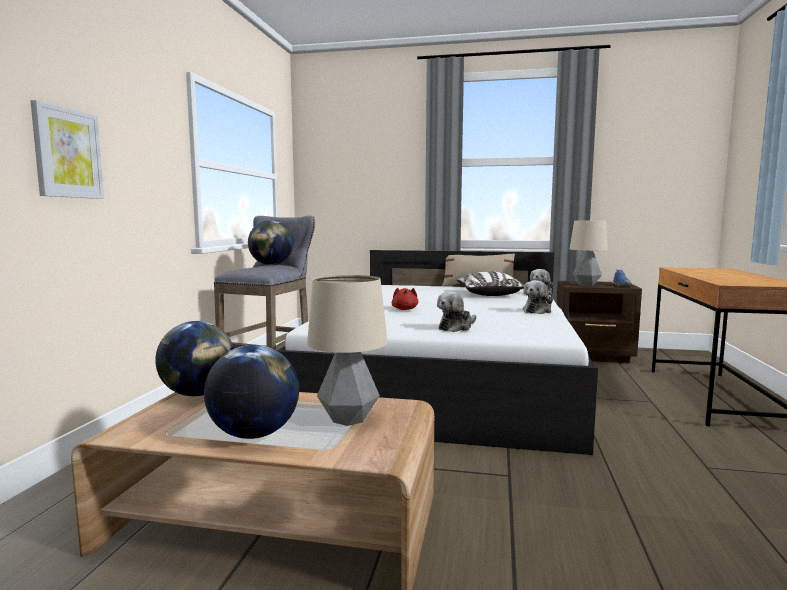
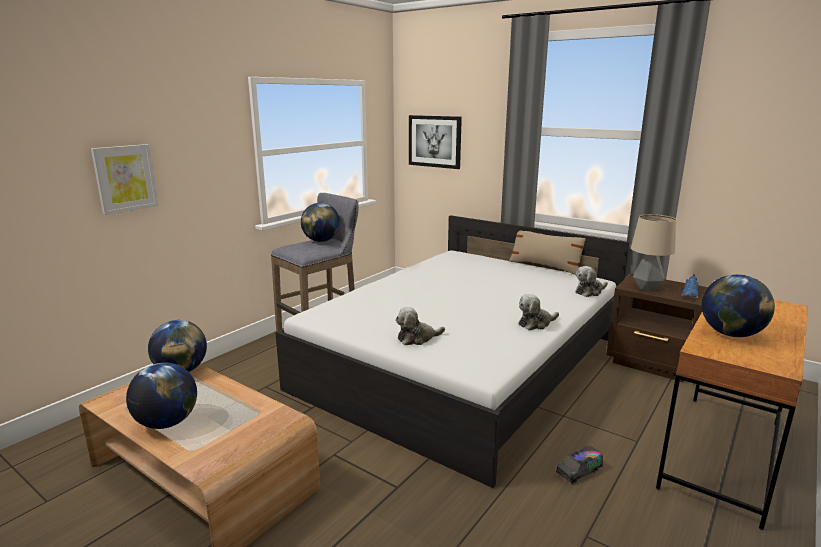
camera: 25 degrees right, 10 degrees up
(344, 179) = (435, 141): none -> picture
(348, 419) = (236, 423): table lamp -> none
(405, 309) = (415, 300): red plush toy -> none
(488, 294) = (532, 284): pillow -> none
(640, 428) = (579, 471): none -> toy truck
(726, 278) = (731, 334): none -> globe

